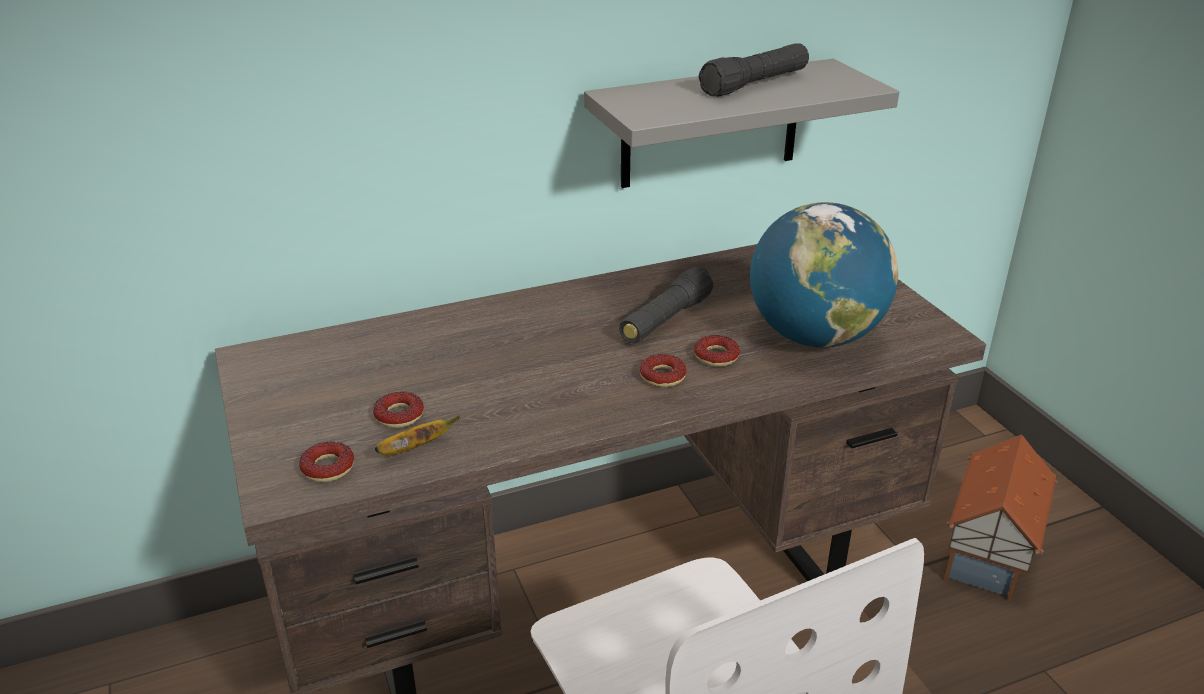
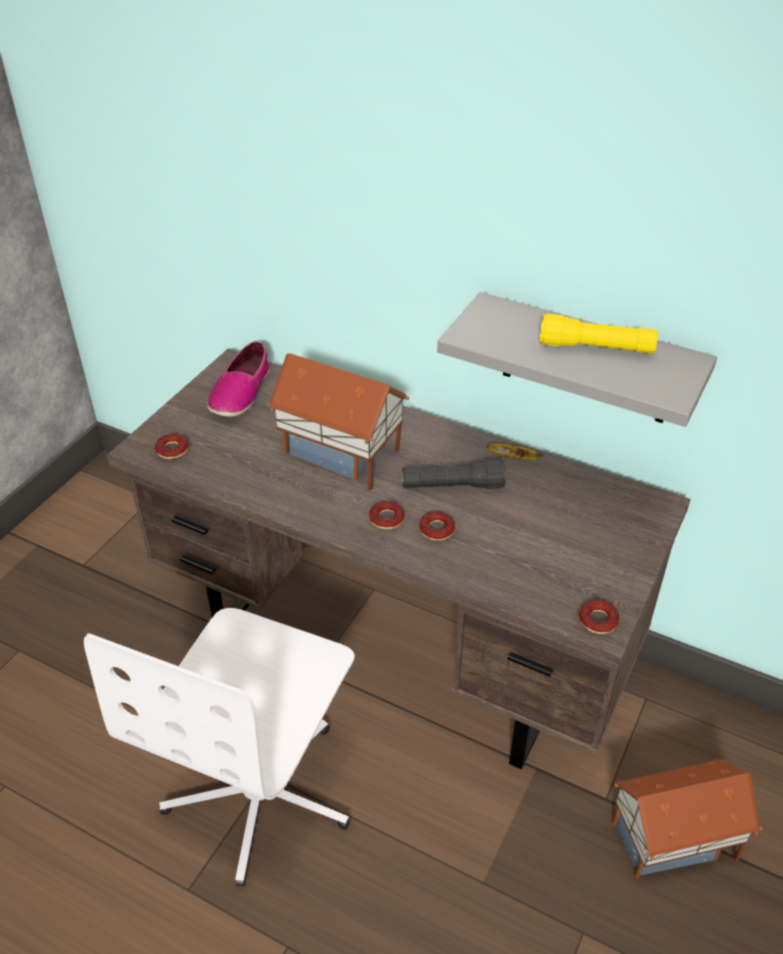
camera: 50 degrees right, 10 degrees up
(311, 374) = (240, 393): none -> shoe
(399, 415) = (238, 444): donut -> donut (598, 620)
(416, 448) = (217, 467): banana -> banana (514, 458)
(524, 359) = (340, 455): none -> toy house
(755, 84) = (595, 348): black flashlight -> yellow flashlight
(814, 336) = (517, 562): globe -> none

